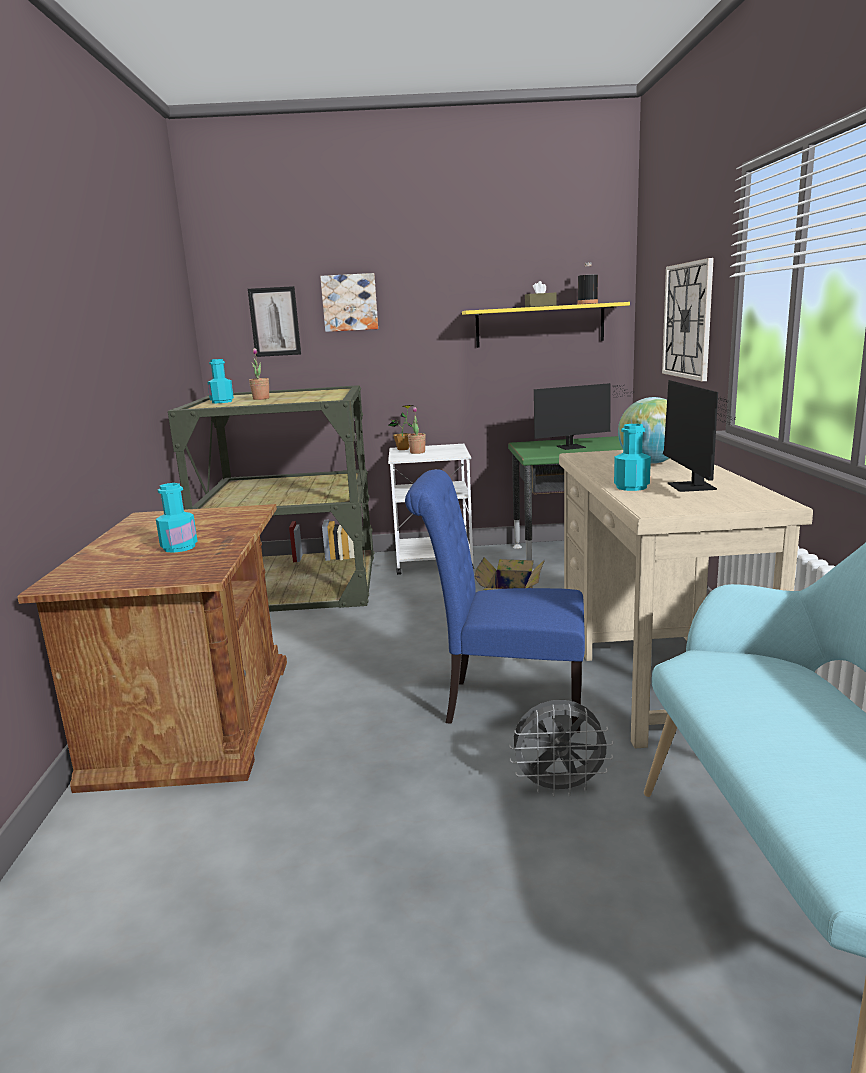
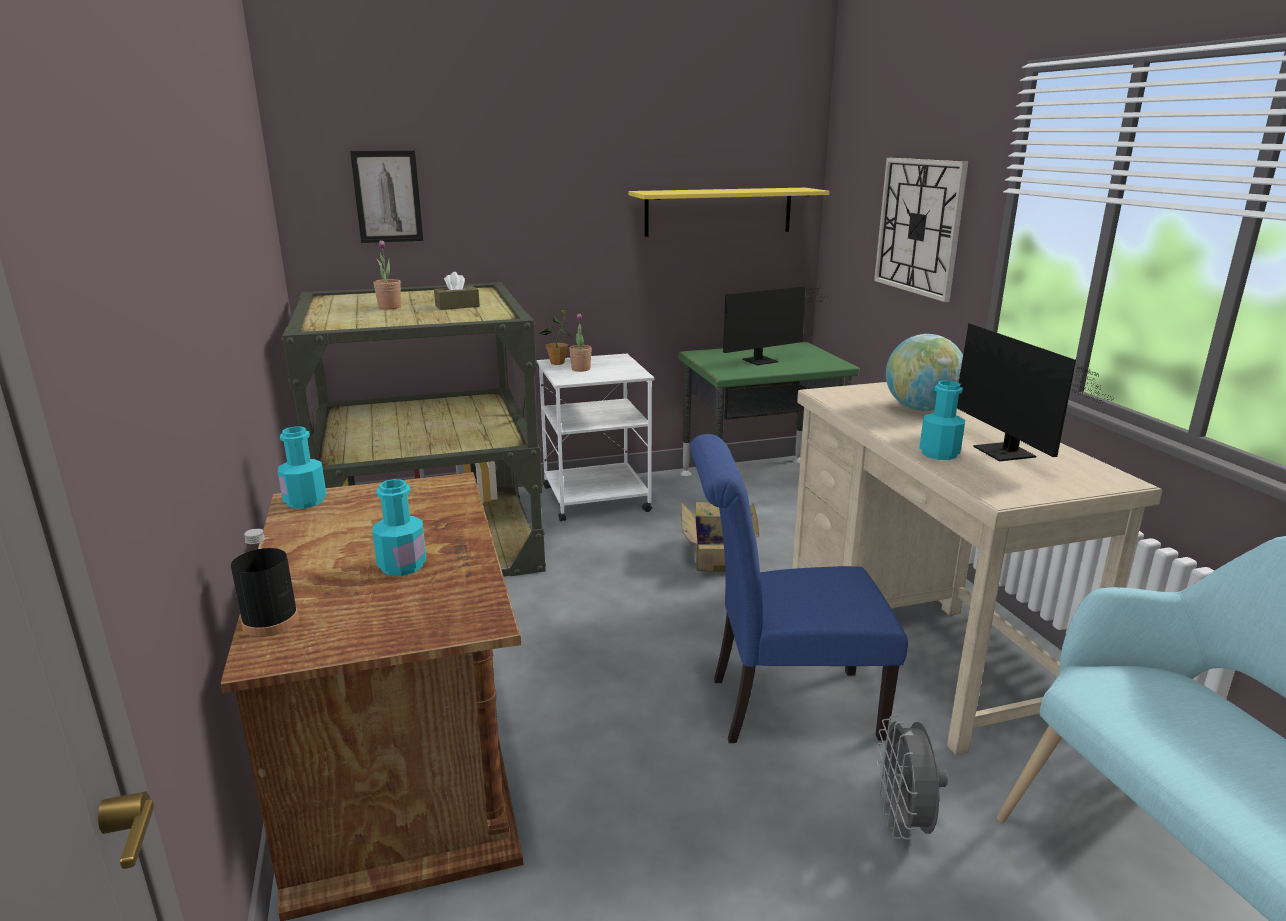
camera: 15 degrees left, 5 degrees up
(222, 402) = (338, 313): turquoise bottle -> turquoise bottle (305, 501)
(349, 302) = (488, 175): picture -> none
(540, 306) = (724, 190): brown tissue box -> brown tissue box (457, 306)
(560, 787) = (904, 822): grey fan -> grey fan turned 105 degrees clockwise
(587, 303) = (779, 189): black bottle -> black bottle (270, 622)

